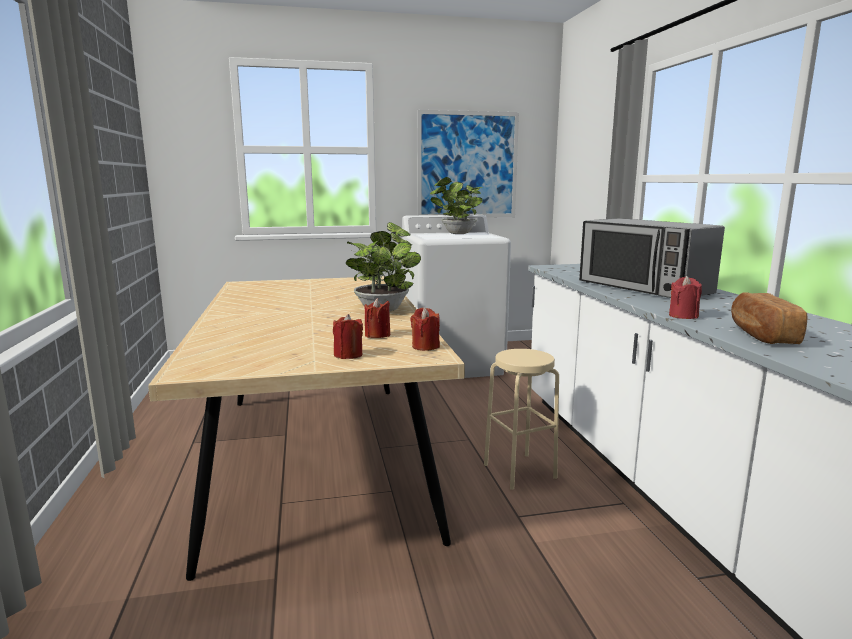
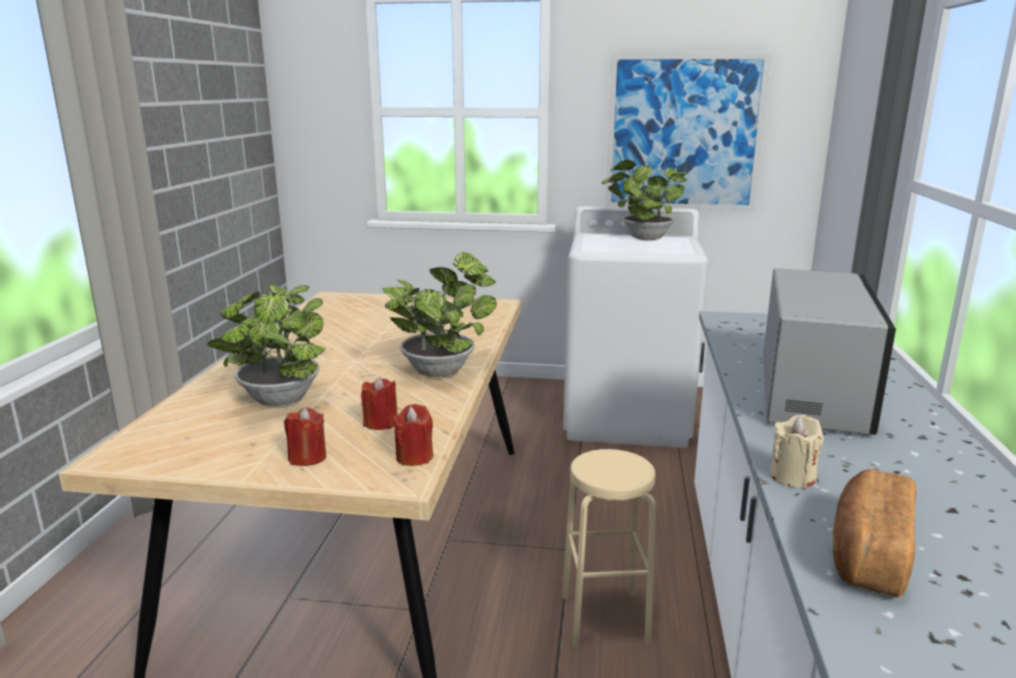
camera: 20 degrees right, 5 degrees up
(282, 333) = (278, 402): none -> potted plant
(643, 288) = (813, 392): microwave -> microwave turned 150 degrees counterclockwise
(683, 316) = (792, 477): red candle -> beige candle

